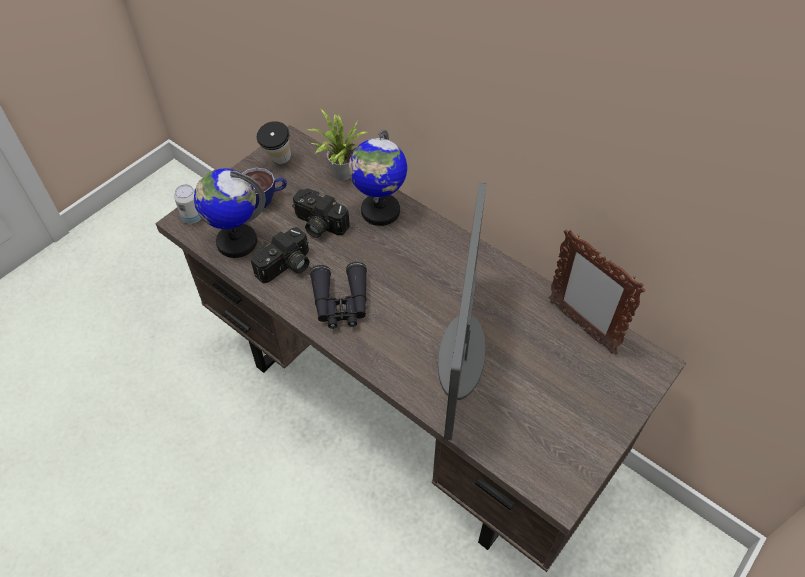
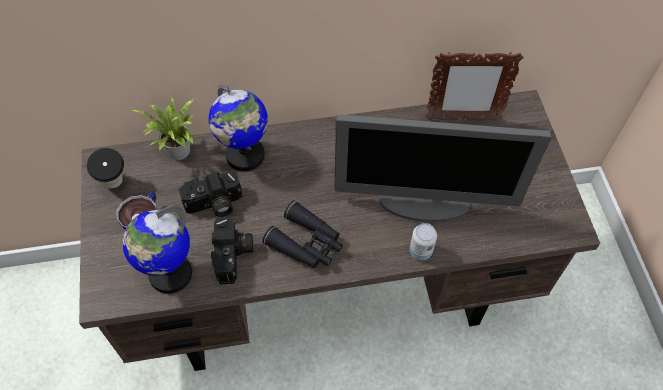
camera: 50 degrees left, 5 degrees up
(192, 217) = (106, 289): can -> can (420, 251)
(461, 357) = (424, 203): monitor -> monitor turned 45 degrees counterclockwise

